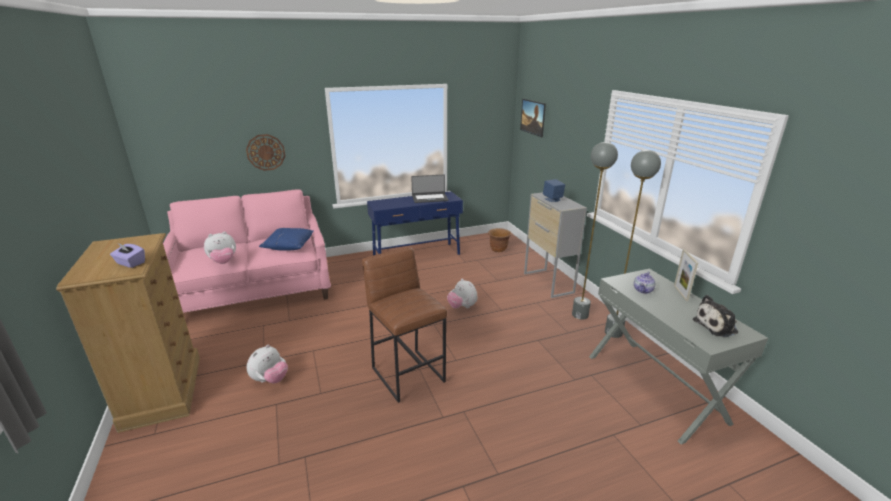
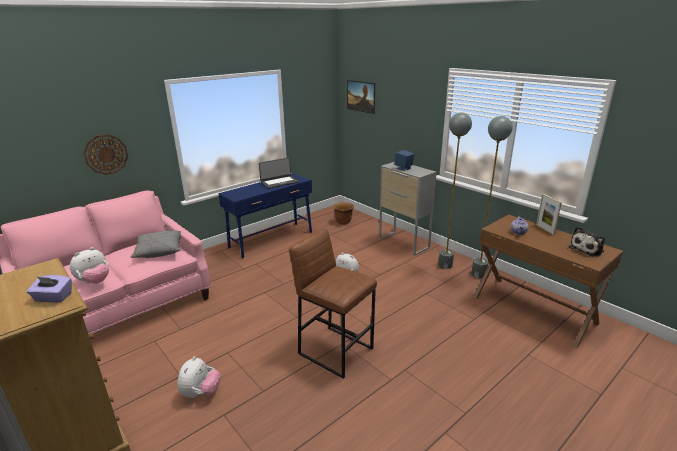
camera: 20 degrees left, 0 degrees up
(289, 245) = (159, 251): blue pillow -> grey pillow
(655, 387) = (533, 310): grey console table -> brown console table

